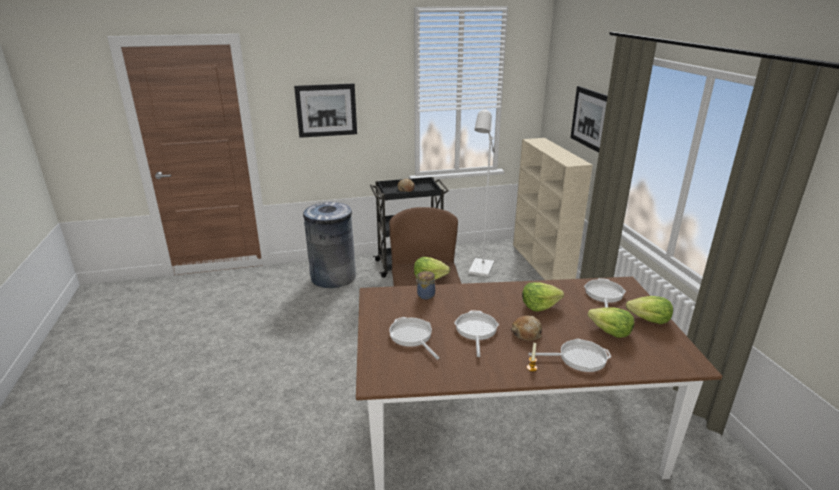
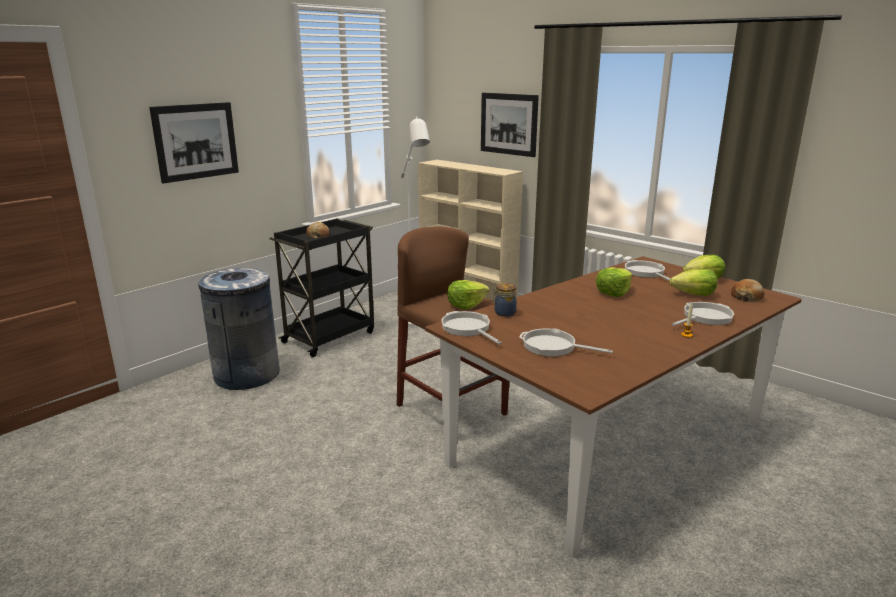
camera: 35 degrees left, 5 degrees down
(476, 330) = (598, 325): frying pan -> frying pan (467, 328)
(526, 333) = (639, 313): bread -> bread (746, 297)

